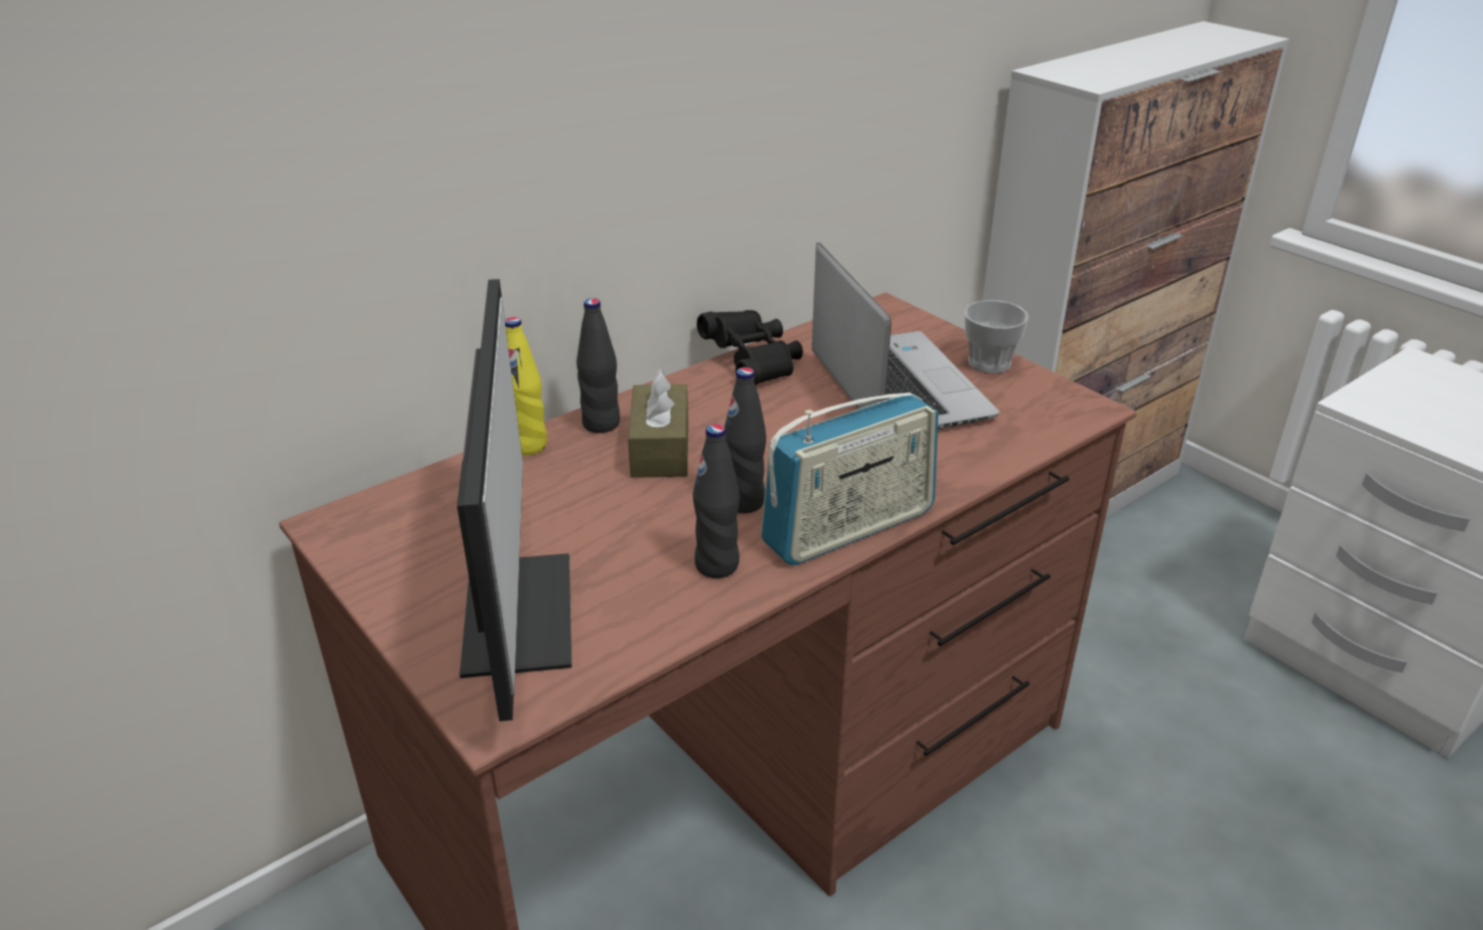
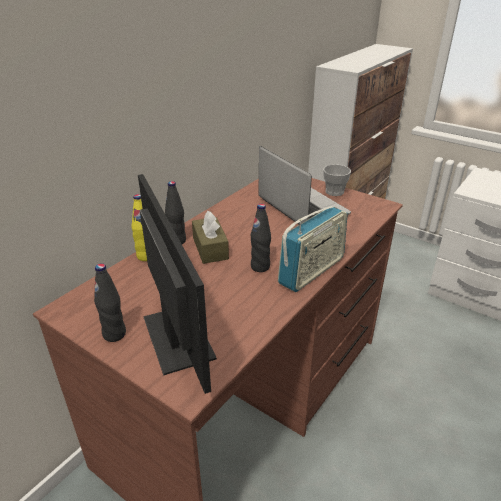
camera: 15 degrees left, 0 degrees up
(717, 565) = (262, 297): black bottle -> black bottle (114, 334)
(753, 364) = (234, 205): black binoculars -> none

